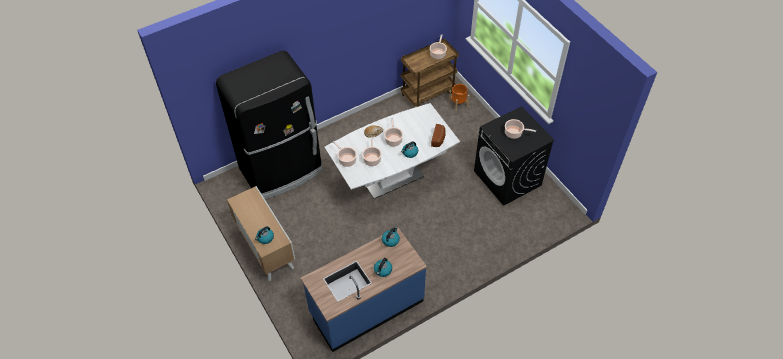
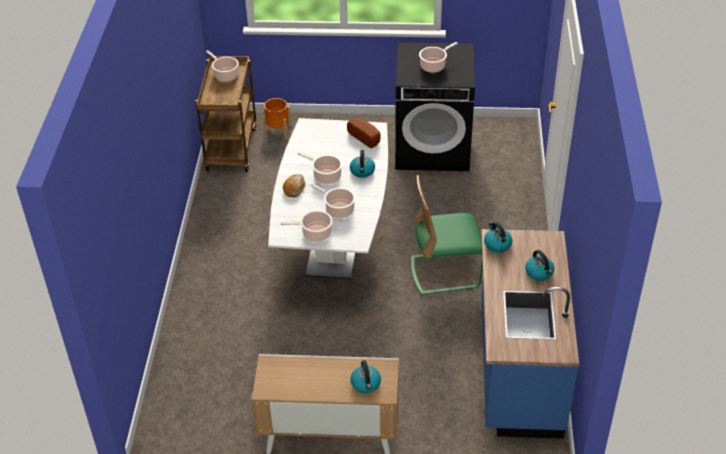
camera: 55 degrees left, 10 degrees down
(282, 170) = (205, 352): black fridge -> none
(412, 237) = (445, 272): none -> green chair

